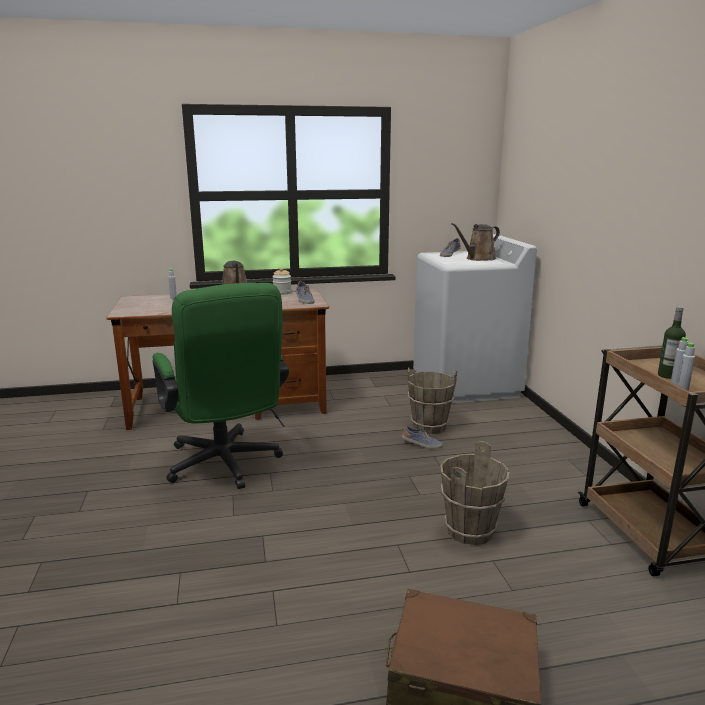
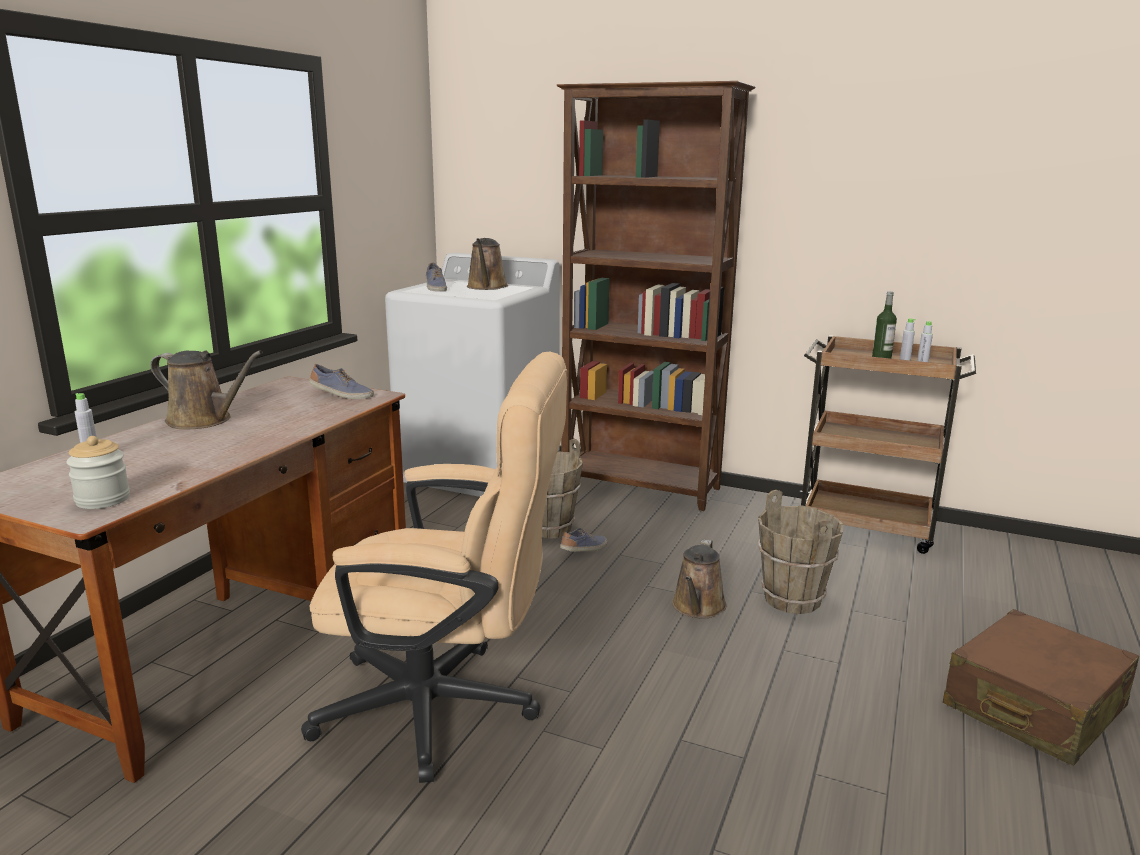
camera: 55 degrees left, 0 degrees up
(225, 466) = (447, 709): green office chair -> beige office chair
(282, 292) = (264, 395): jar -> jar (103, 500)
(407, 500) = (698, 607): none -> brown watering can
(536, 433) = (641, 488): none -> brown bookcase

